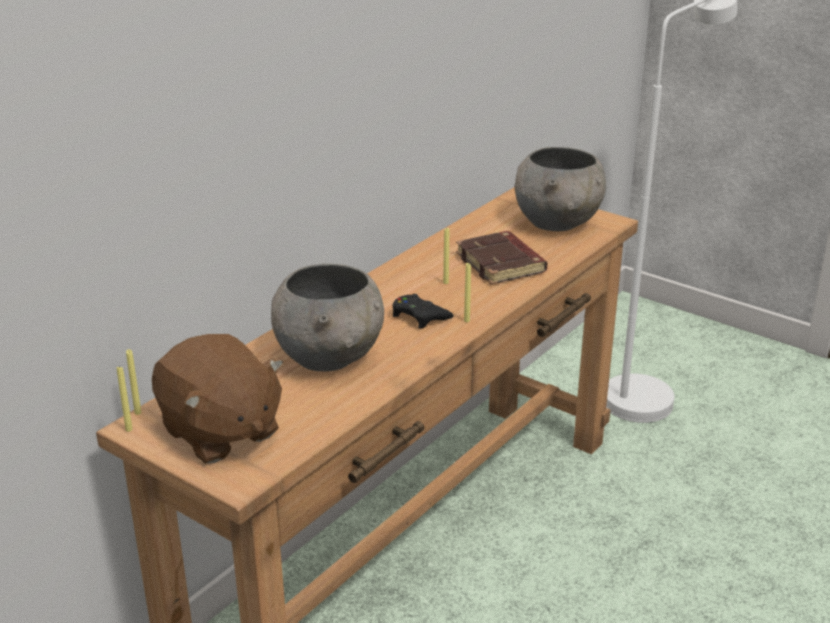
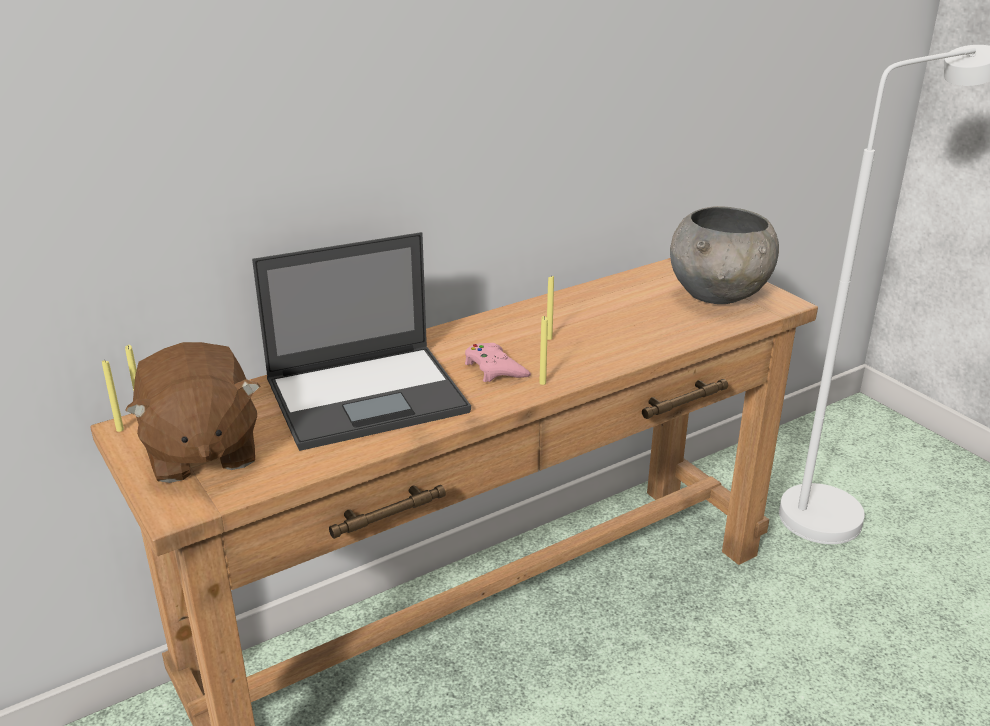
camera: 20 degrees right, 0 degrees up
(330, 358) = (369, 395): grey bowl -> laptop
(419, 316) = (495, 369): black game controller -> pink game controller
(502, 264) = (625, 329): brown book -> none

